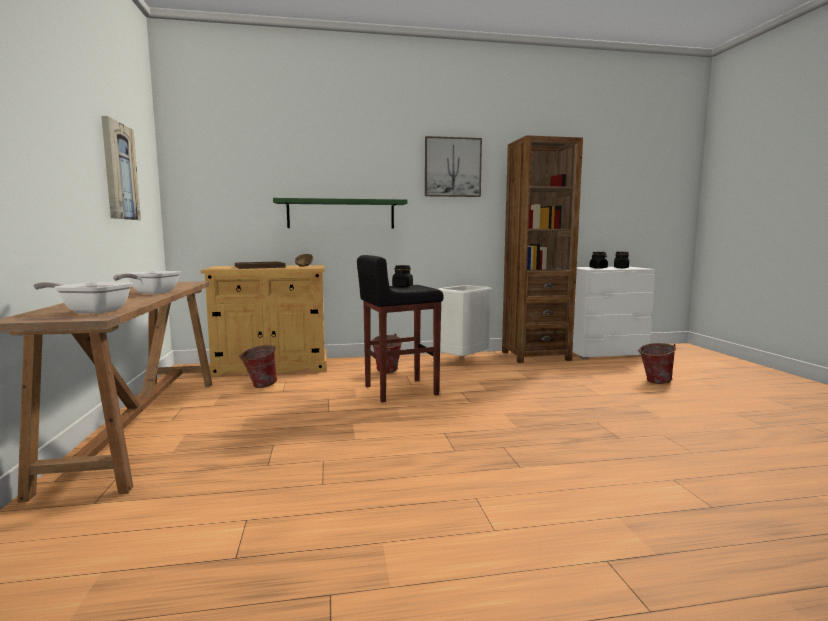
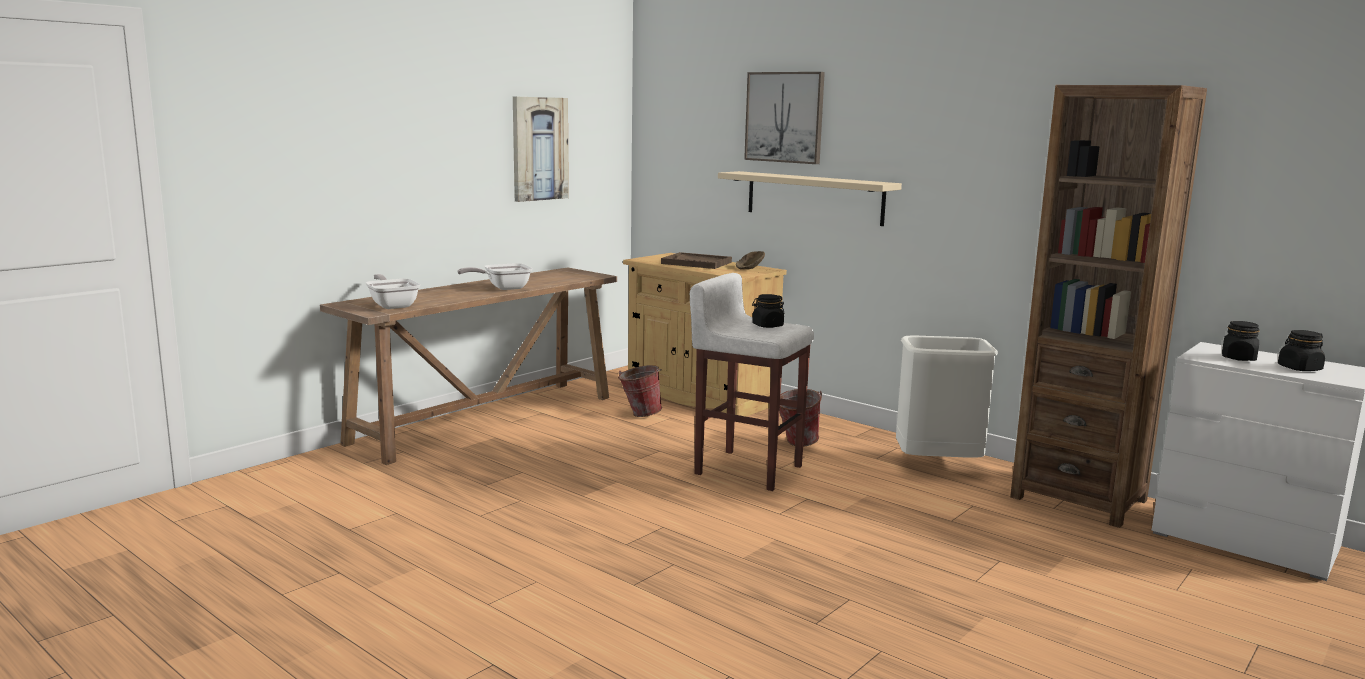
camera: 50 degrees right, 5 degrees up
(341, 214) = (814, 197): green shelf -> beige shelf
(399, 390) = (747, 469): black stool -> white stool
(452, 167) = (986, 129): picture -> picture (784, 117)
(654, 382) = (1146, 611): bucket -> none

